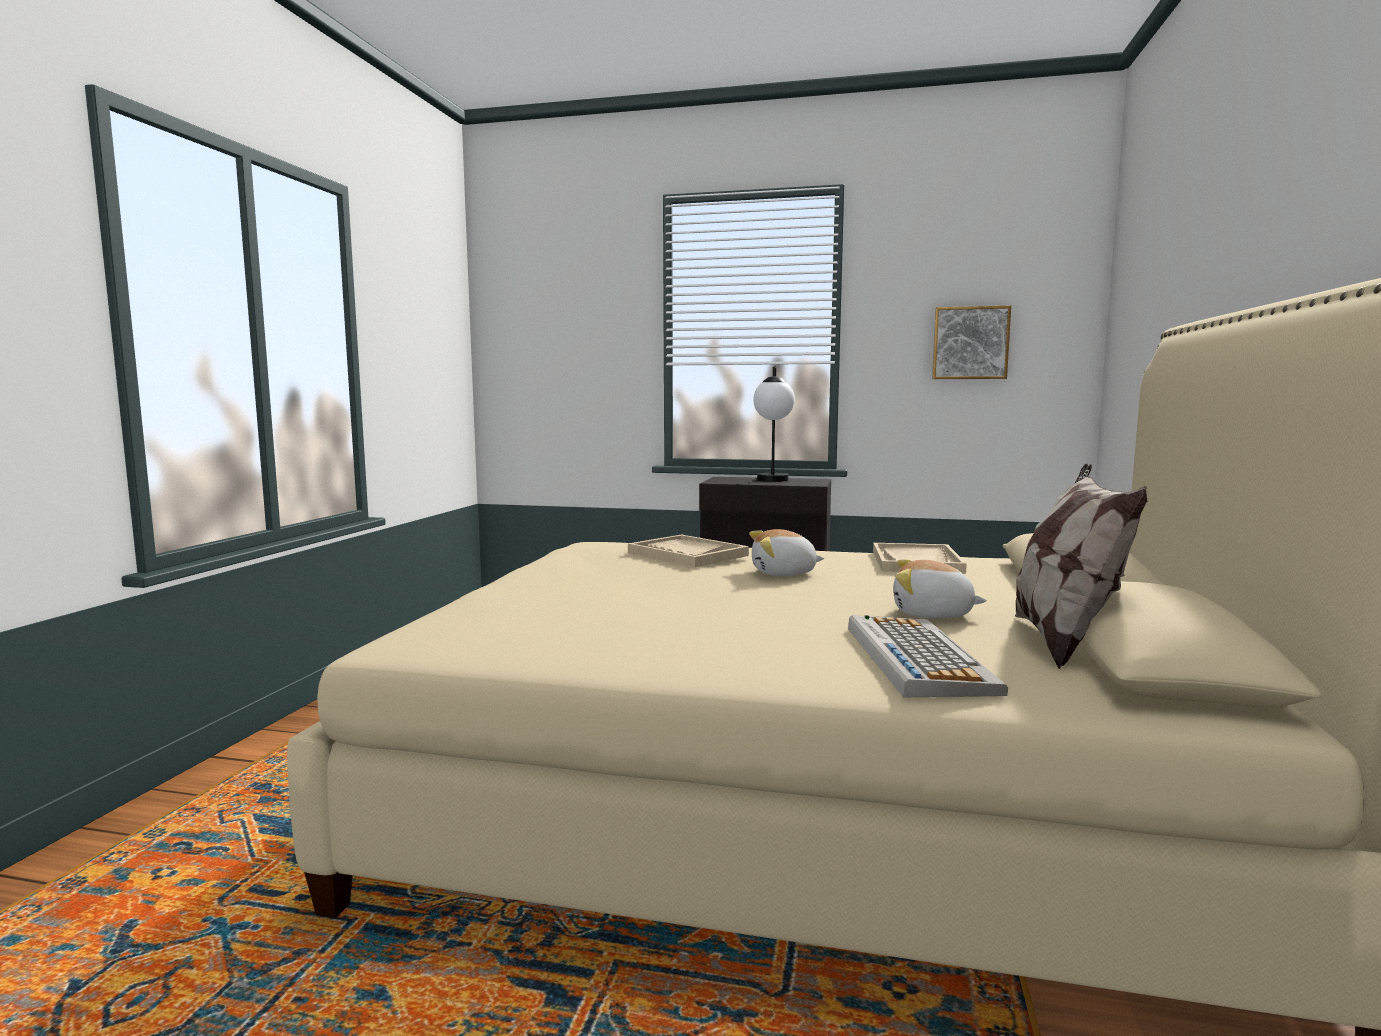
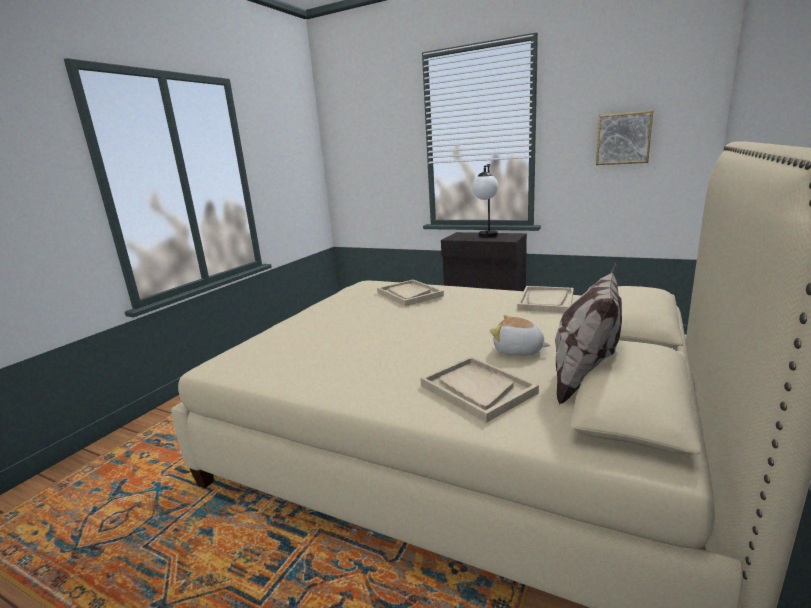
camera: 15 degrees right, 10 degrees up
(784, 573) = (455, 311): plush toy -> none
(915, 657) = (477, 389): keyboard -> beige tray

